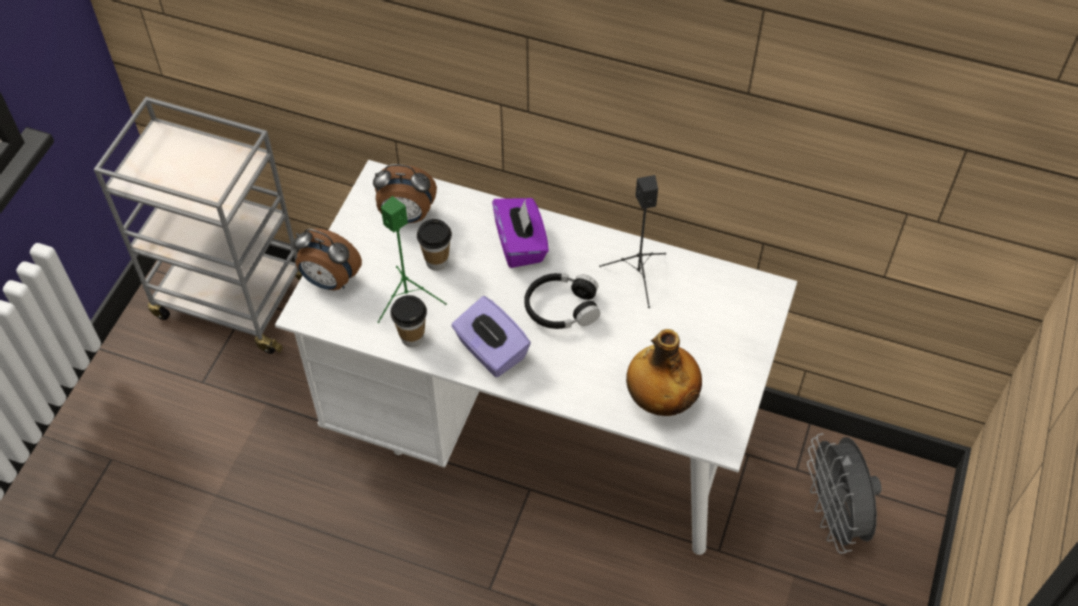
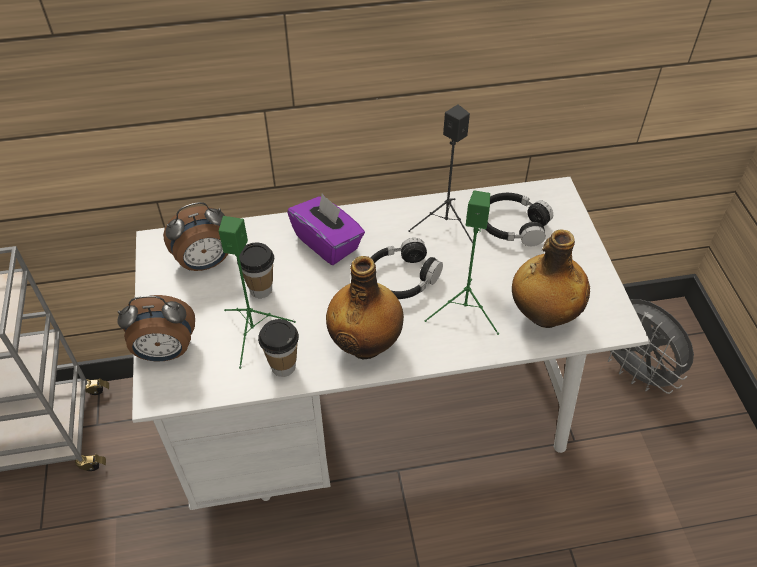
camera: 30 degrees left, 5 degrees down
(491, 351) = (366, 343): purple tissue box -> bottle
(595, 364) = (465, 311): none -> green speaker
(699, 305) = (512, 225): none -> black headphones

